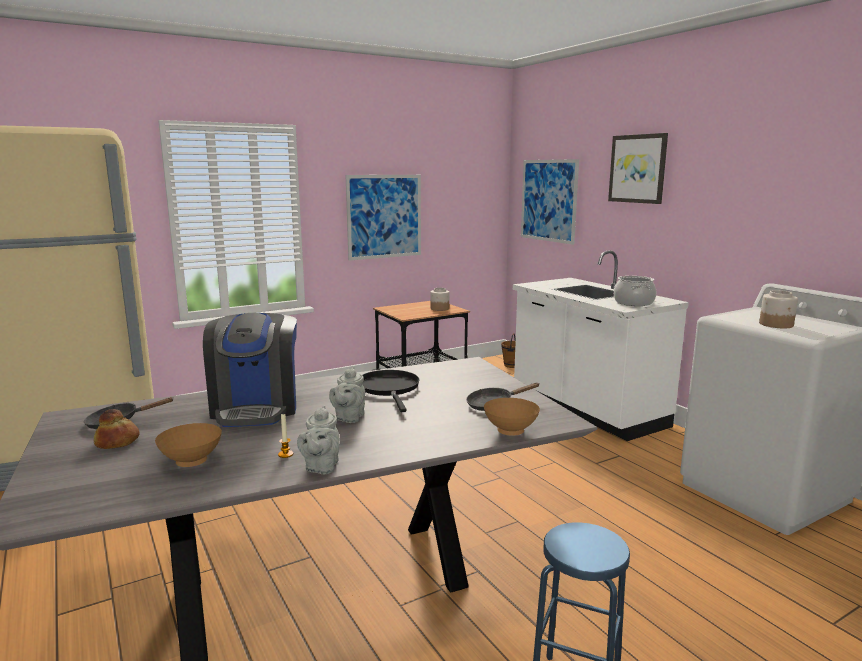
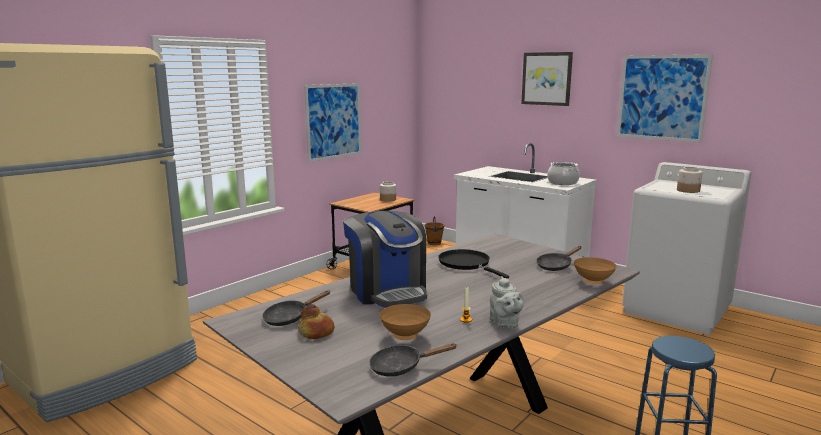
camera: 20 degrees left, 0 degrees up
(131, 497) = (401, 367): none -> black frying pan
(349, 418) = (470, 288): grey teapot -> none
(548, 200) = (462, 103): picture -> picture (662, 97)

